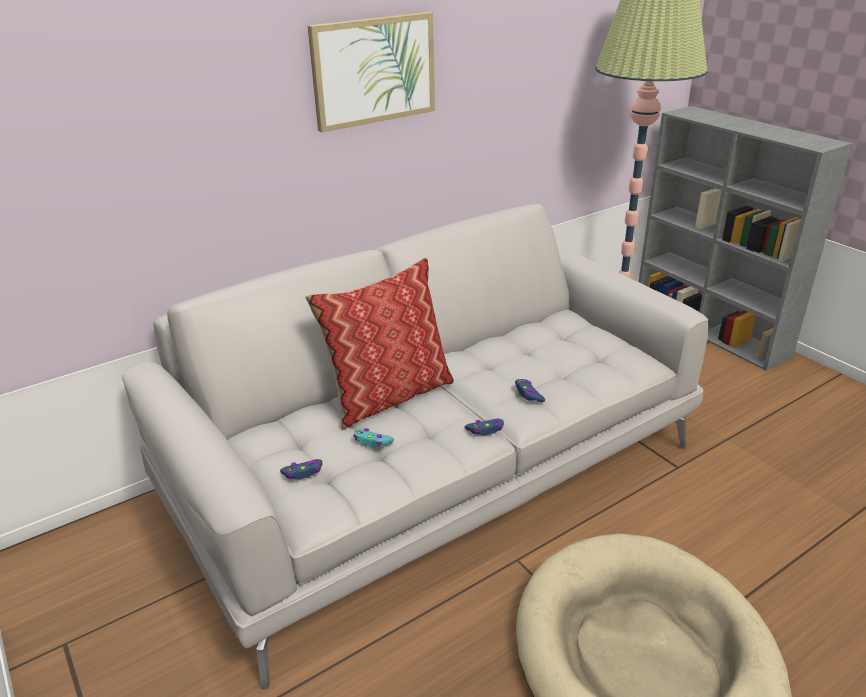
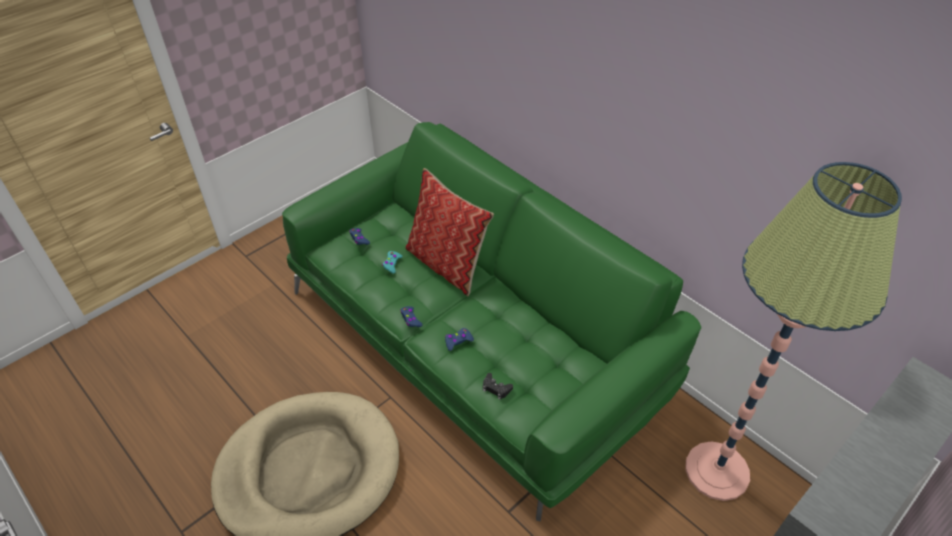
camera: 80 degrees right, 15 degrees up
(373, 70) = (591, 78): picture -> none
(435, 469) = (475, 341): grey sofa -> green sofa
(601, 373) = (496, 388): none -> black game controller

